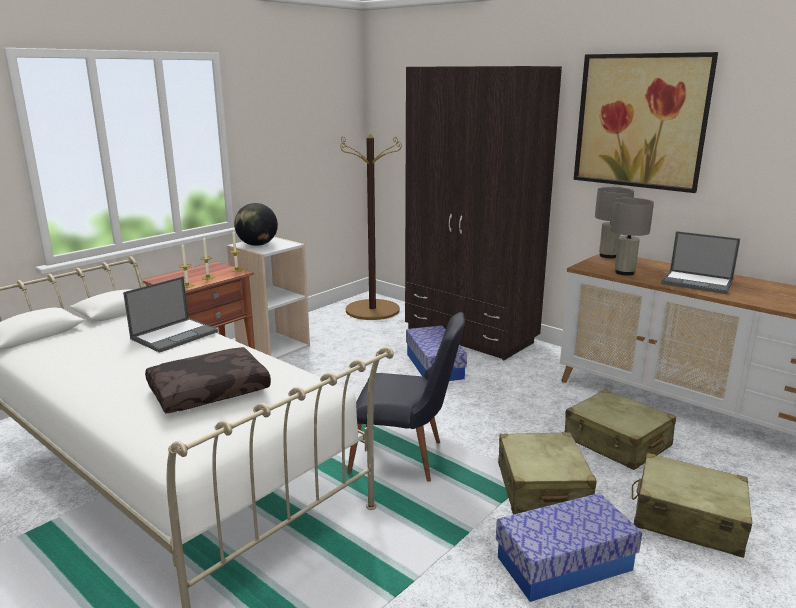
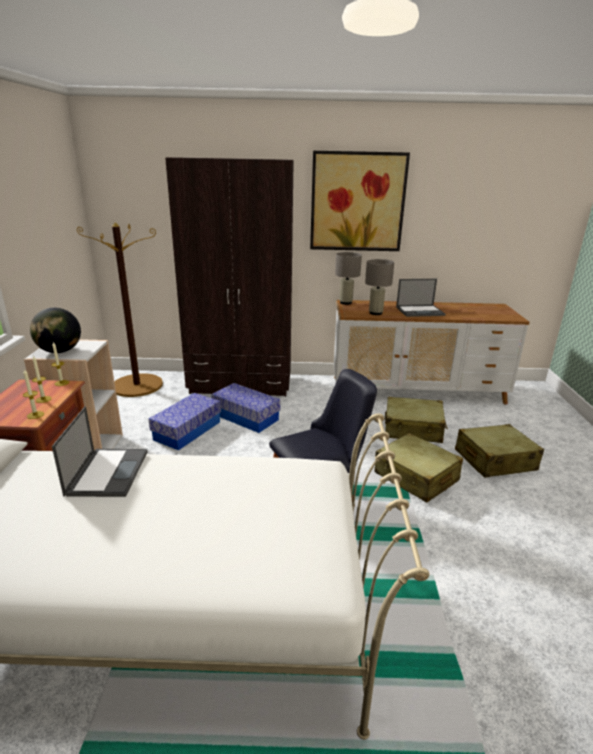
camera: 40 degrees left, 5 degrees up
(209, 390) = (245, 511): brown pillow -> none
(564, 563) = (483, 519): storage box -> storage box (187, 431)

